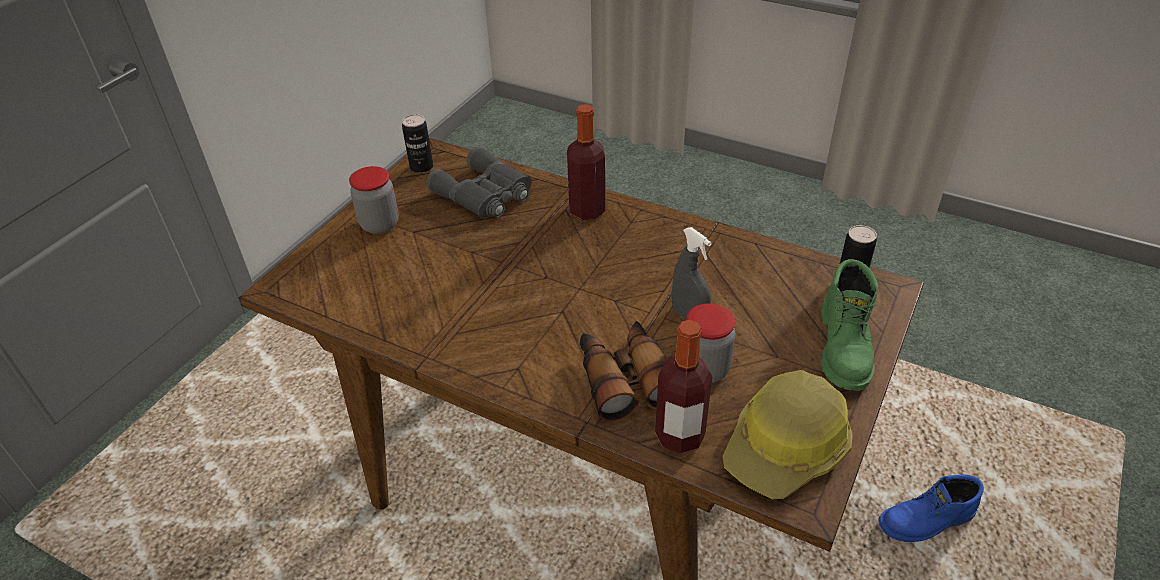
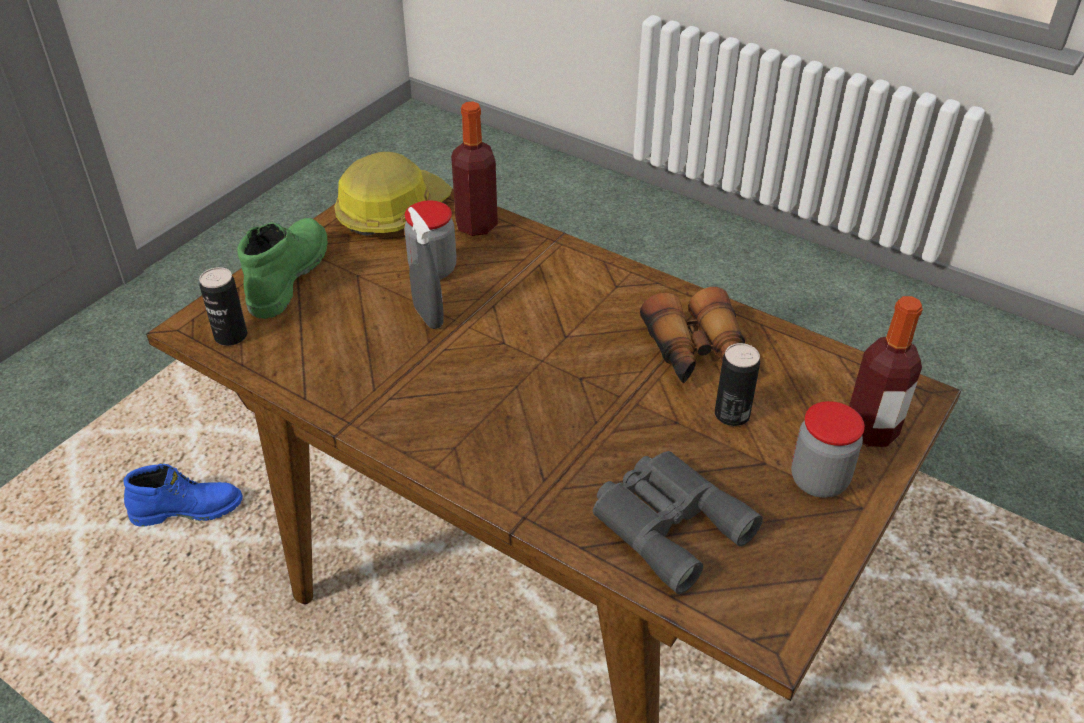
camera: 175 degrees left, 0 degrees up
(421, 167) = (785, 598): can -> can (732, 414)
(587, 210) = (512, 473): bottle -> bottle (871, 431)
(625, 378) = (512, 269): binoculars -> binoculars (697, 354)

